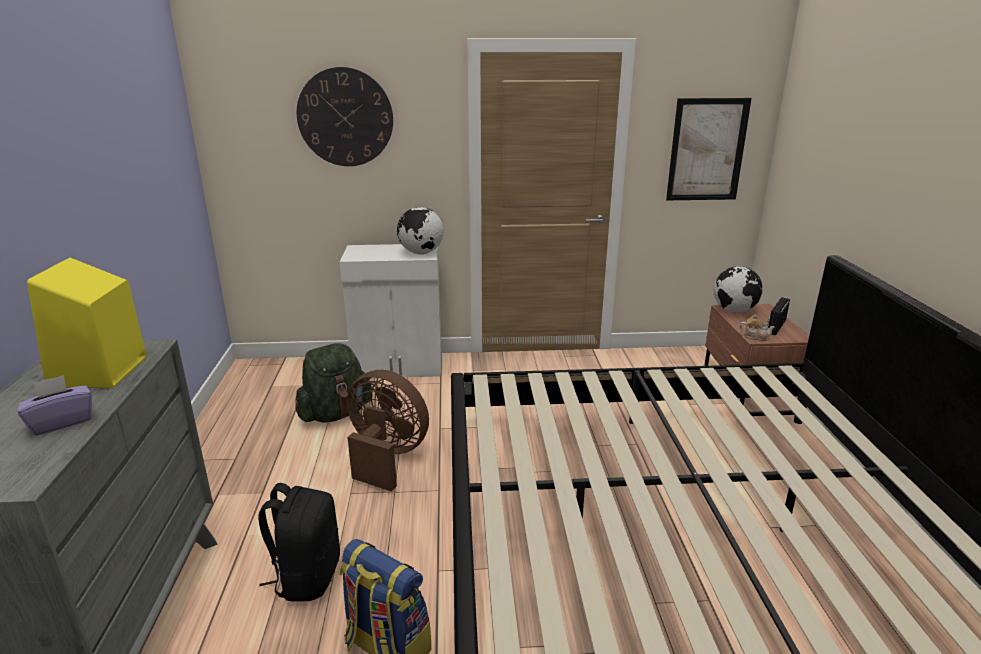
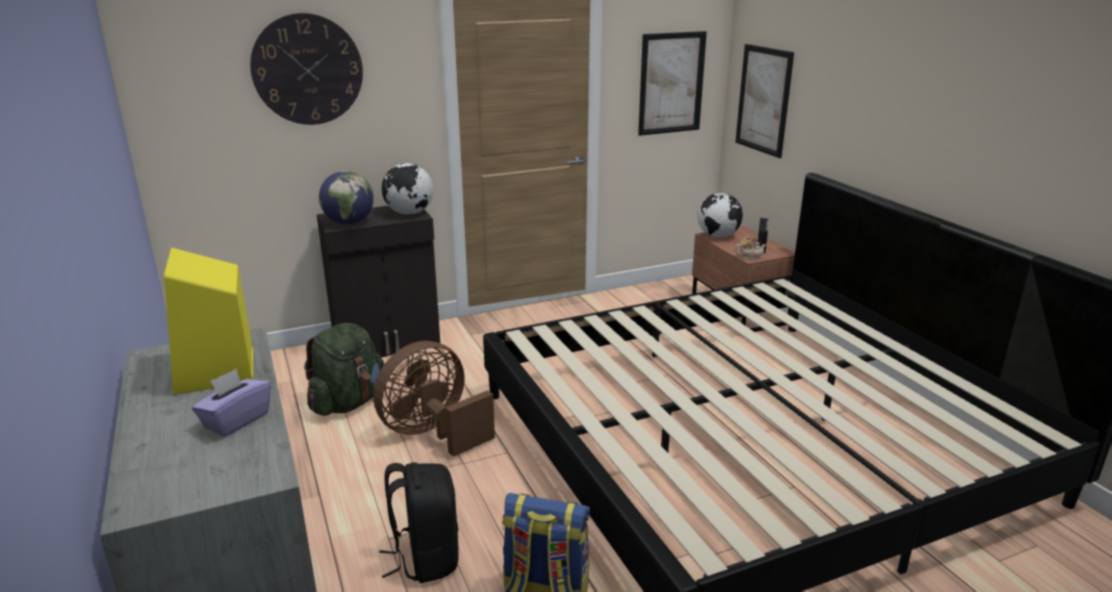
camera: 20 degrees left, 0 degrees up
(365, 255) = (349, 223): none -> globe
(386, 457) = (433, 433): brown fan -> brown fan turned 45 degrees counterclockwise
(399, 367) = (388, 344): white cabinet -> black cabinet
(802, 173) = (763, 100): none -> picture

